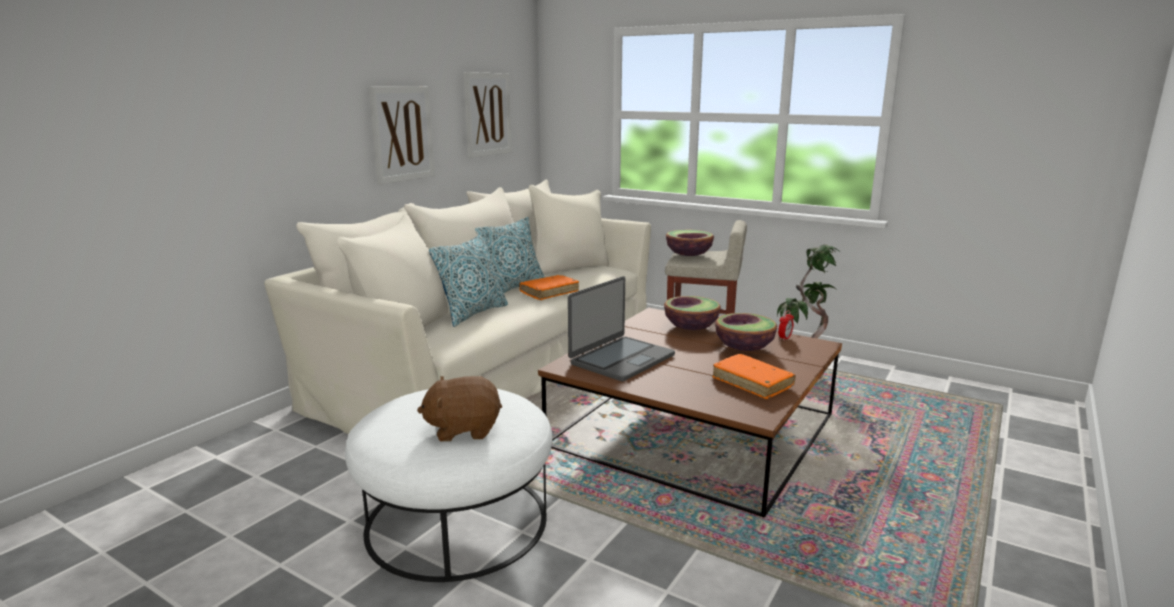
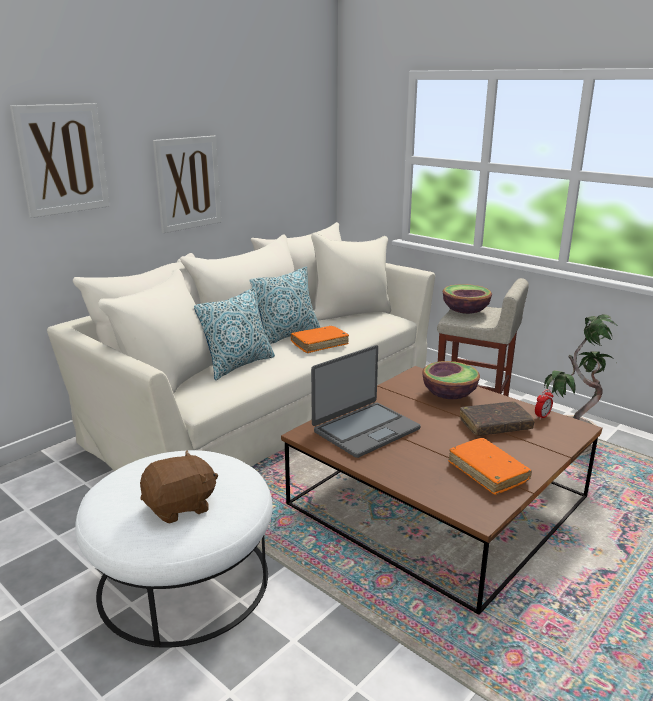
camera: 10 degrees right, 5 degrees up
(463, 429) = (180, 507): brown plush toy -> brown plush toy turned 150 degrees clockwise
(487, 114) = (279, 158): picture -> picture (62, 159)
(744, 348) = (495, 425): bowl -> brown book

